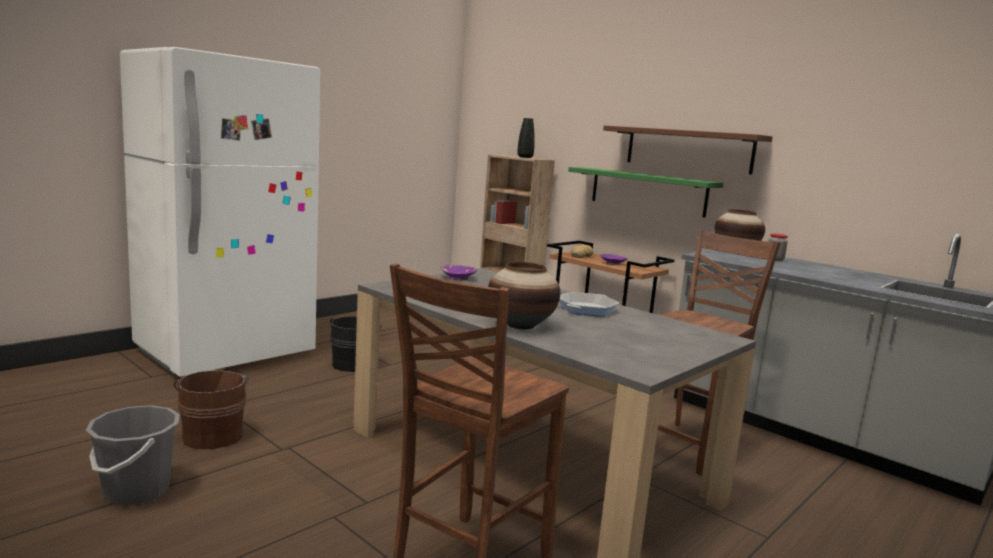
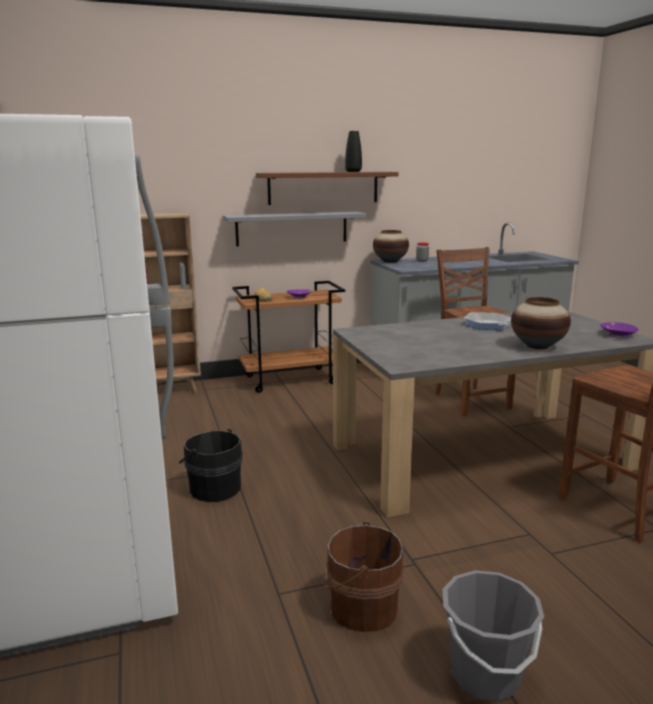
camera: 60 degrees left, 5 degrees up
(458, 278) = (374, 340): purple bowl -> purple bowl (617, 335)
(525, 157) = (159, 214): black vase -> black vase (353, 172)
(647, 191) = (292, 228): green shelf -> grey shelf

